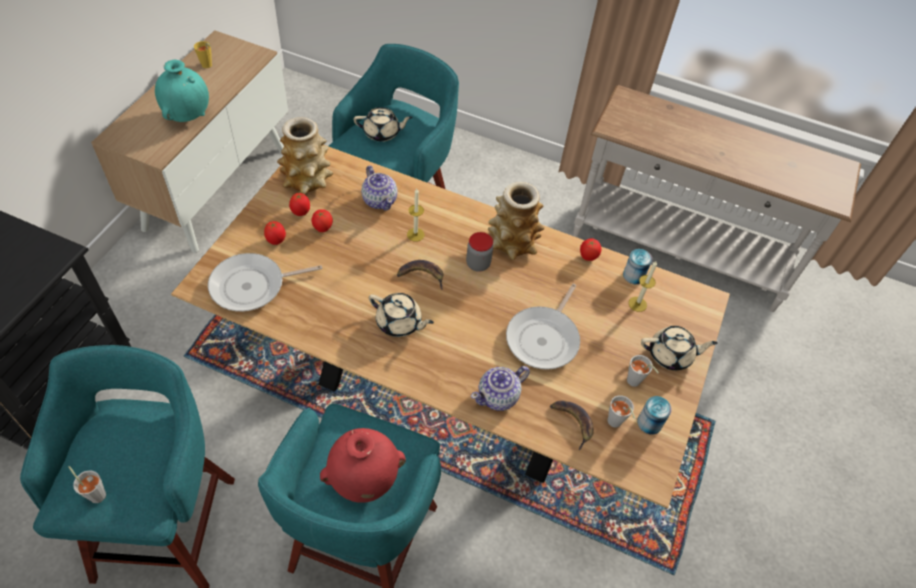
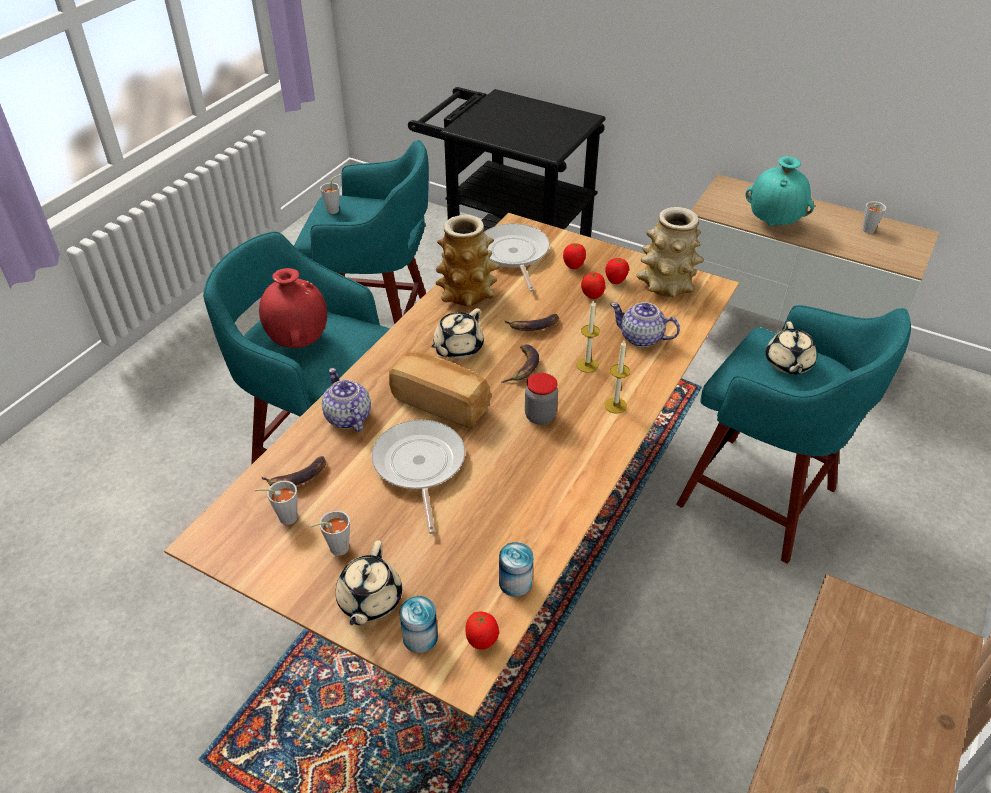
camera: 100 degrees right, 10 degrees down
(208, 66) = (866, 230): yellow cup -> grey cup
(366, 269) = (533, 326): none -> banana
(379, 200) = (641, 338): teapot -> teapot turned 45 degrees clockwise
(470, 329) = (441, 402): none -> bread
(513, 242) = (578, 452): vase -> vase (467, 293)
(544, 338) = (419, 466): frying pan -> frying pan turned 45 degrees clockwise
(587, 257) = (551, 531): tomato -> tomato (482, 641)
(637, 304) = (462, 577): candle -> candle (615, 405)
(649, 423) = (275, 553): can -> can (420, 637)

